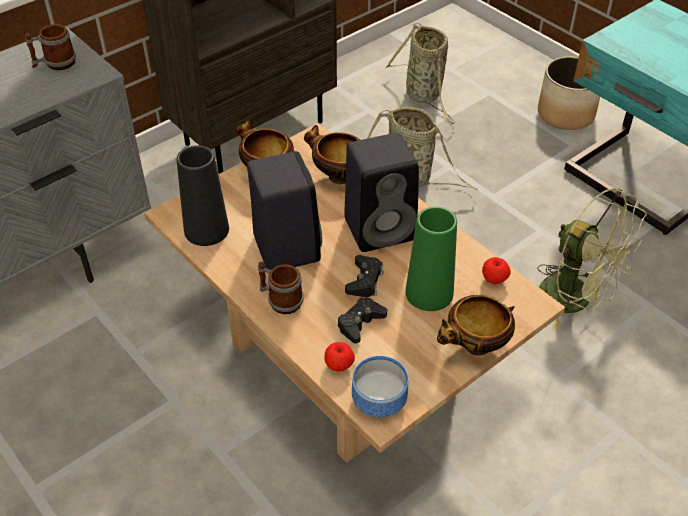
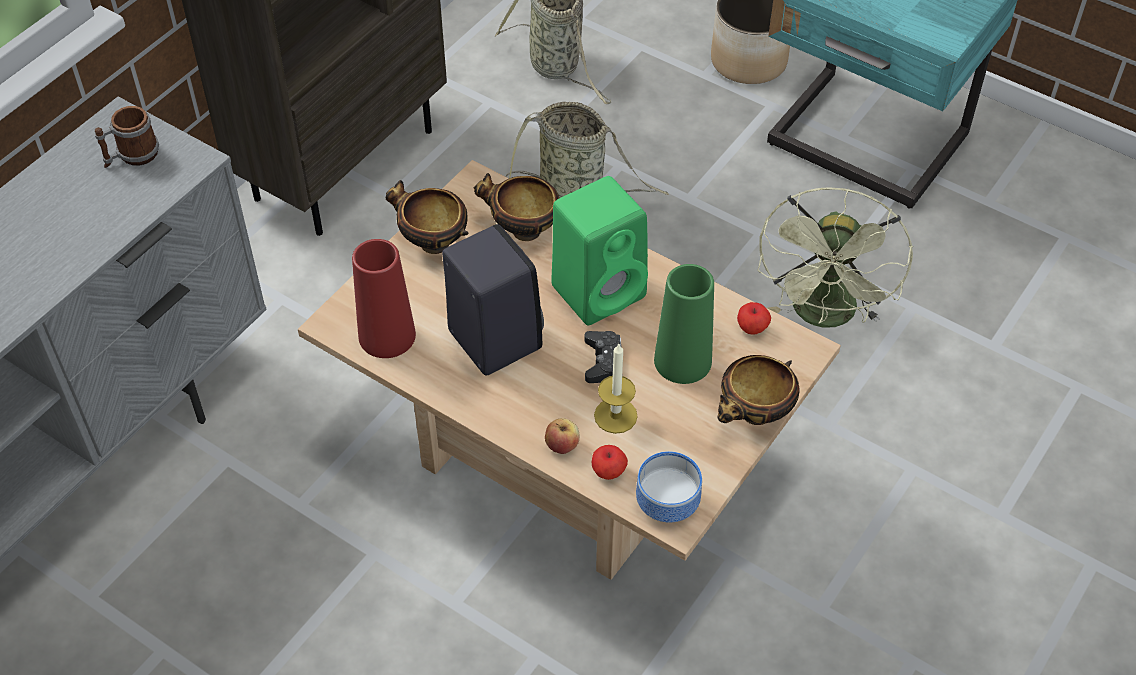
camera: 15 degrees left, 5 degrees up
(206, 230) = (387, 336): black vase -> red vase
(280, 300) = (511, 407): mug -> none
(309, 337) = (562, 445): none -> apple
(360, 323) = (615, 415): black game controller -> candle
(381, 228) = (600, 289): black speaker -> green speaker
(576, 300) = (825, 316): green fan -> green fan turned 75 degrees clockwise

